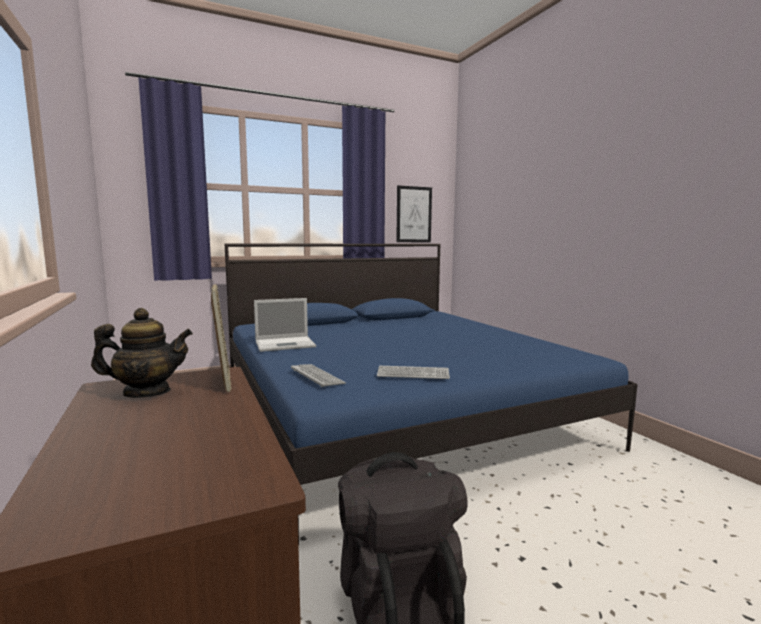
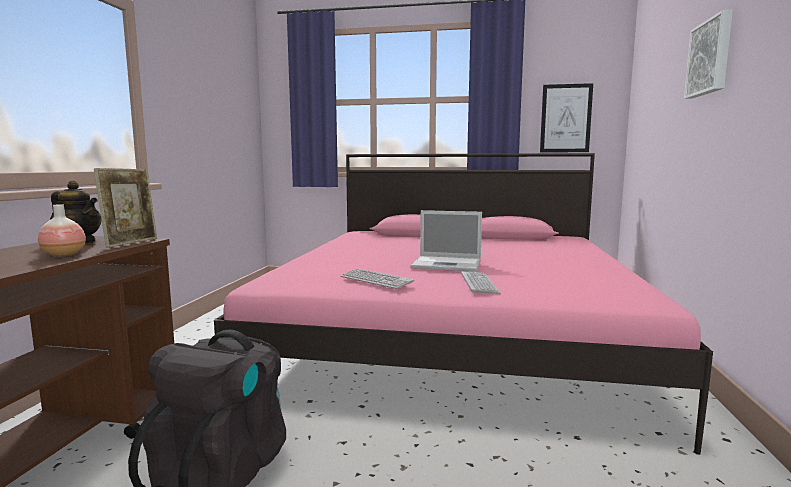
camera: 35 degrees right, 0 degrees up
(215, 412) = (64, 255): none -> vase
(286, 344) = (344, 246): laptop -> laptop (448, 264)
(317, 376) = (298, 269): keyboard -> keyboard (479, 283)
(396, 412) = (454, 337): blue bed -> pink bed
(561, 185) = (711, 57): none -> picture

